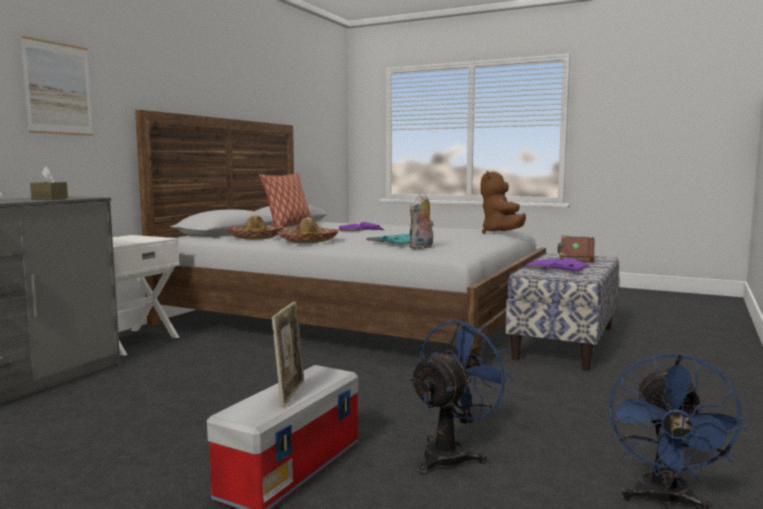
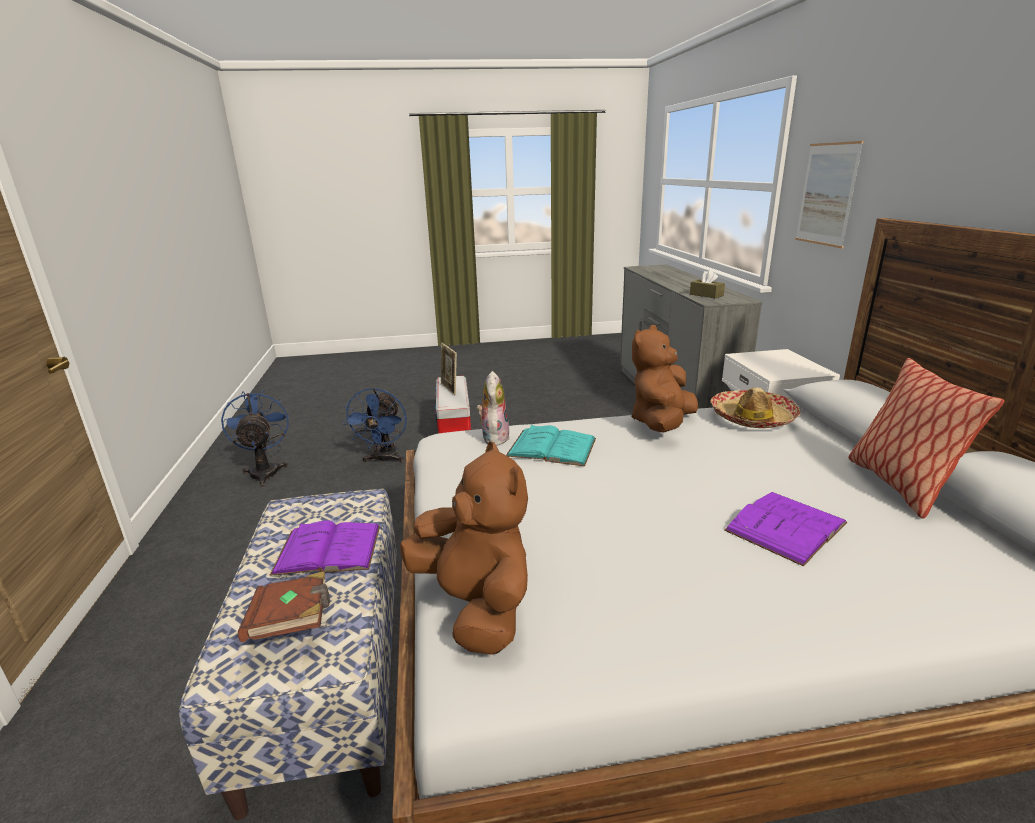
camera: 145 degrees right, 15 degrees up
(308, 241) = (661, 423): hat -> brown plush toy

